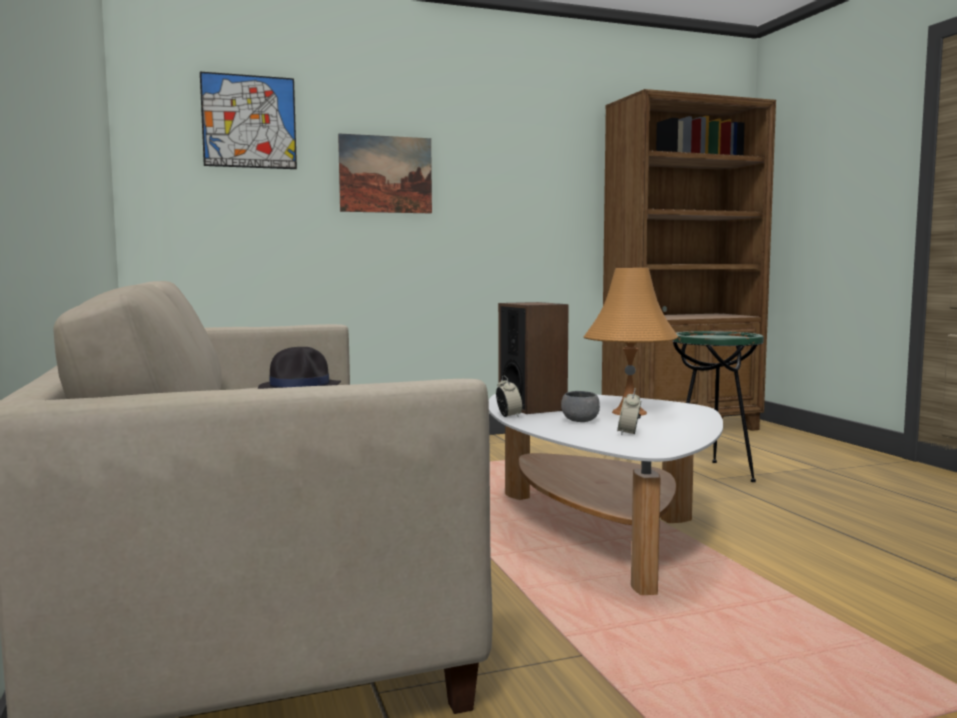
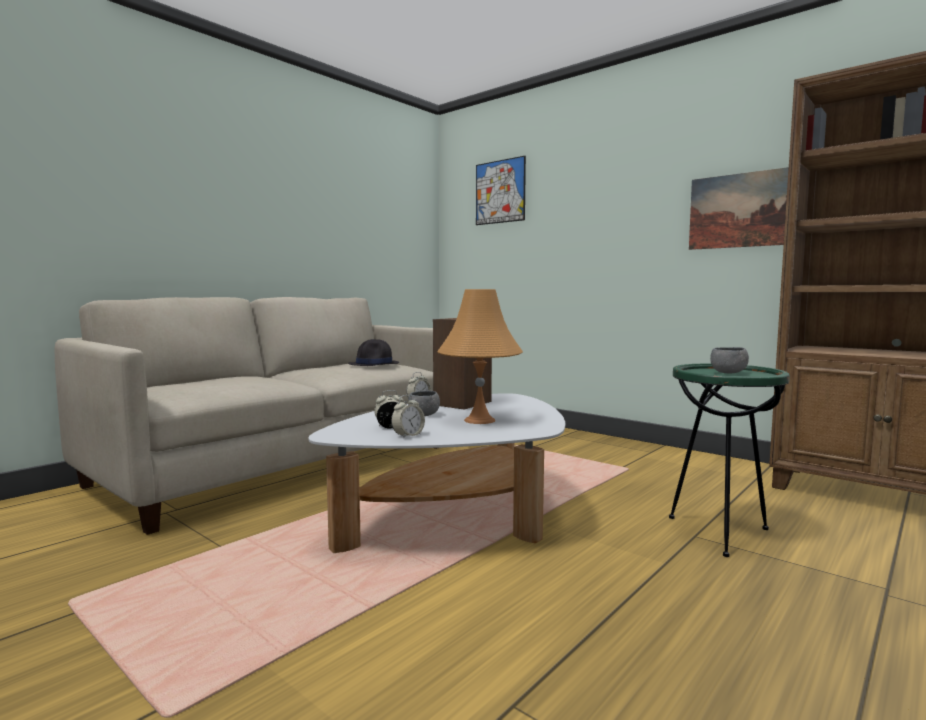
camera: 60 degrees right, 0 degrees up
(385, 174) = (582, 215): picture -> picture (736, 211)
(677, 433) = (408, 436): none -> alarm clock
(713, 337) = (728, 373): none -> grey bowl

